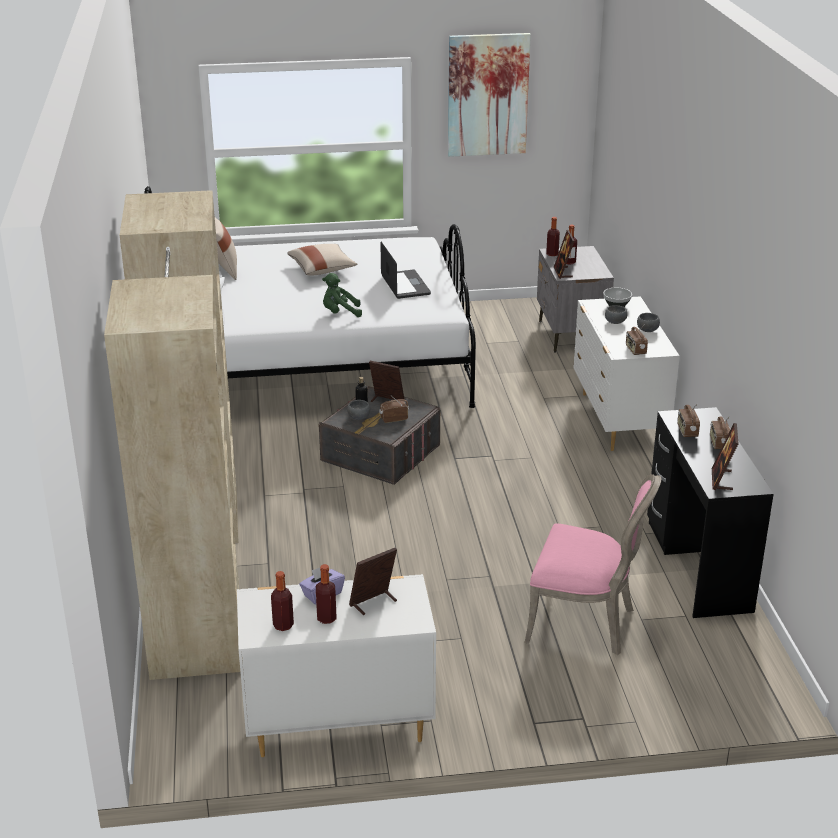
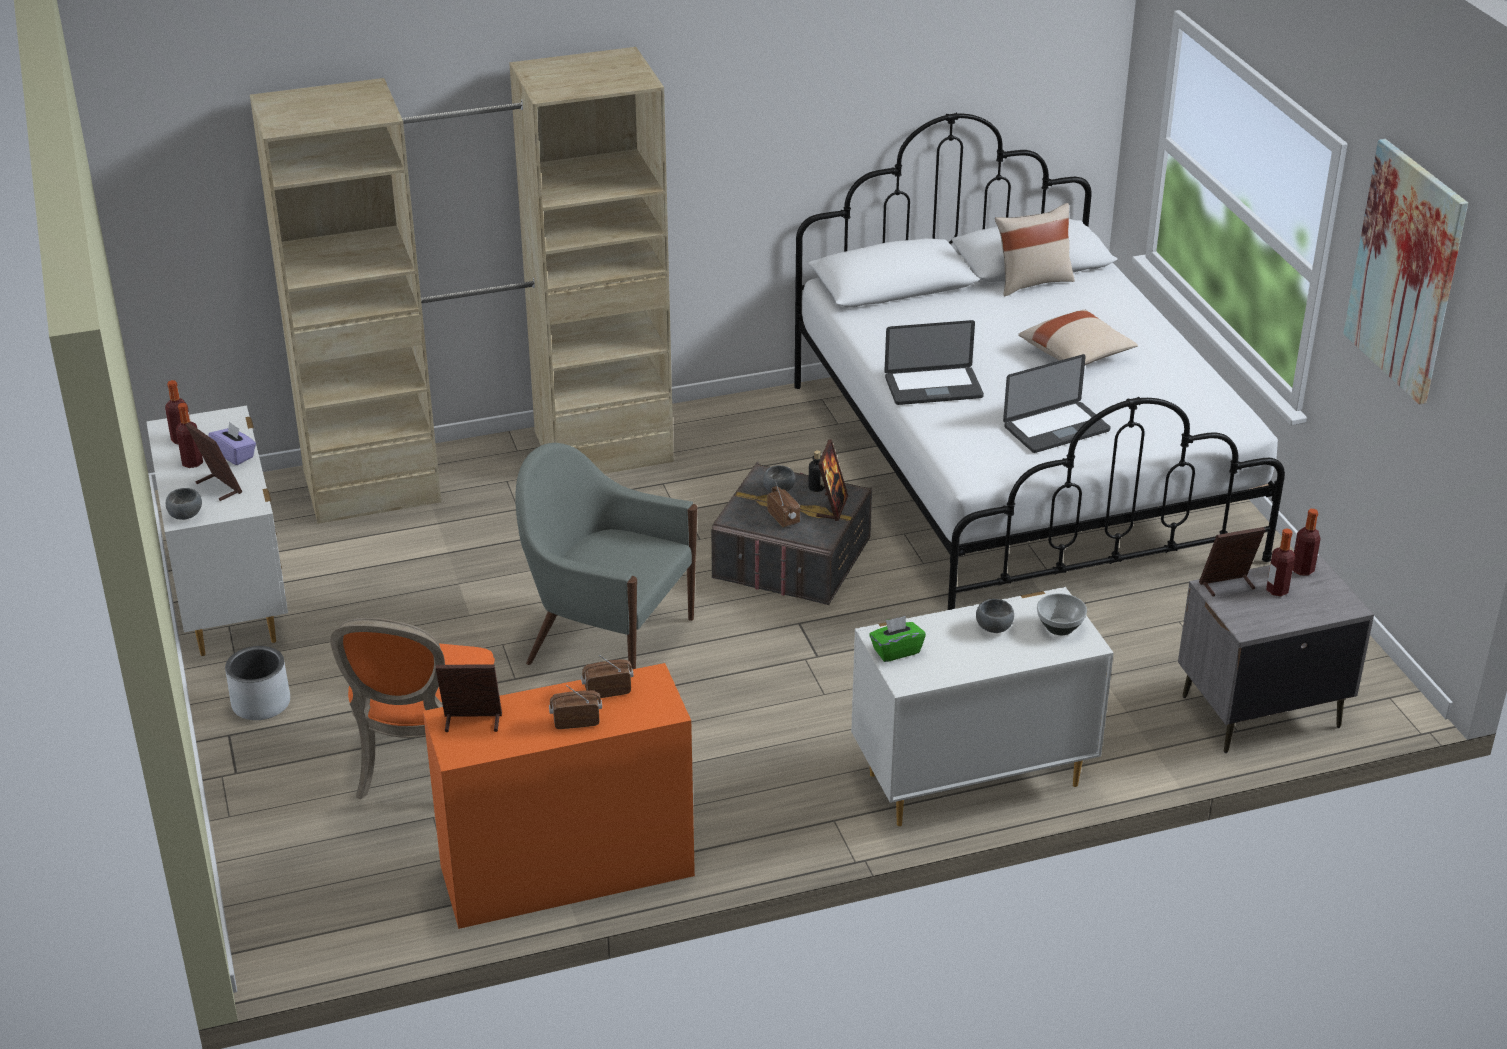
camera: 80 degrees right, 5 degrees up
(340, 313) = (933, 388): green plush toy -> laptop
(453, 533) = (607, 640): none -> grey armchair
(496, 704) = (261, 704): none -> grey planter
(585, 623) = (421, 766): pink chair -> orange chair
(635, 350) = (896, 651): radio -> green tissue box
(647, 330) = (978, 661): grey bowl -> grey bowl (186, 515)
(698, 566) = (567, 872): black desk -> orange desk

